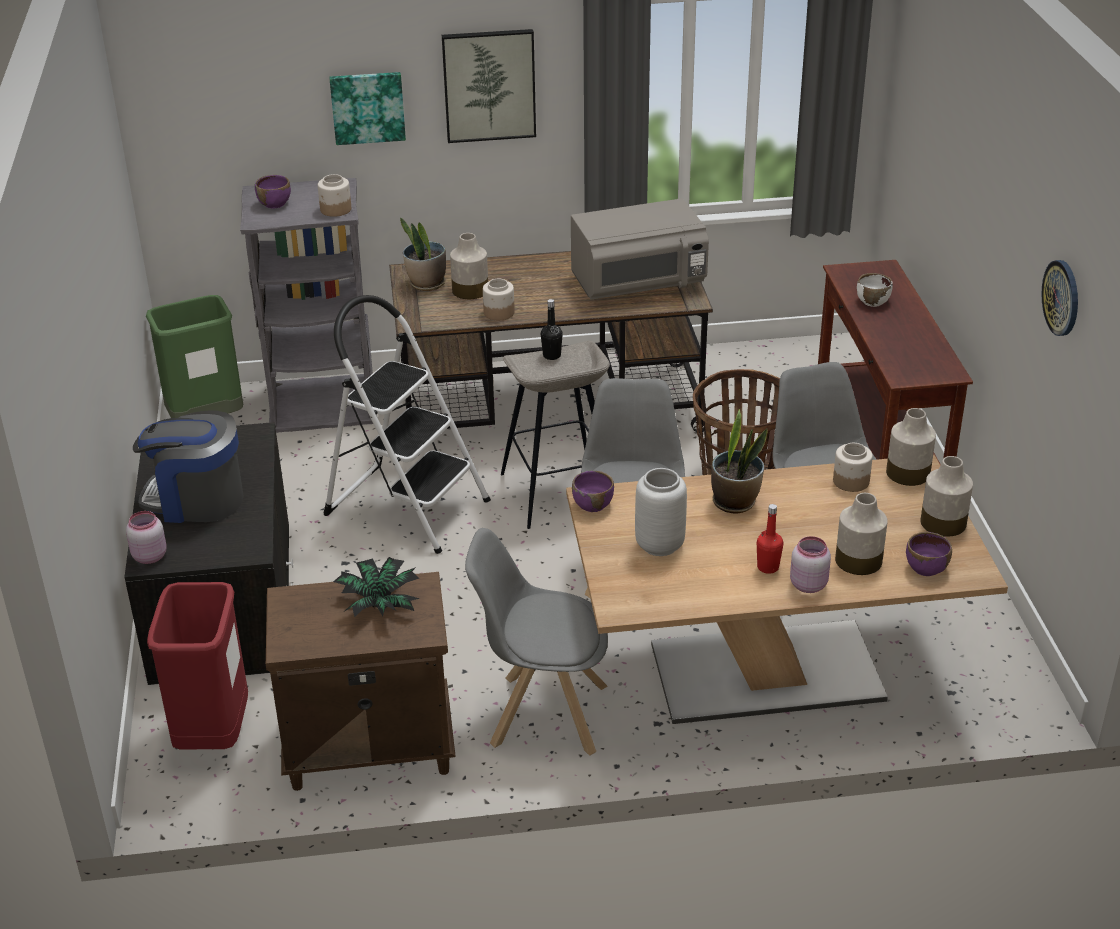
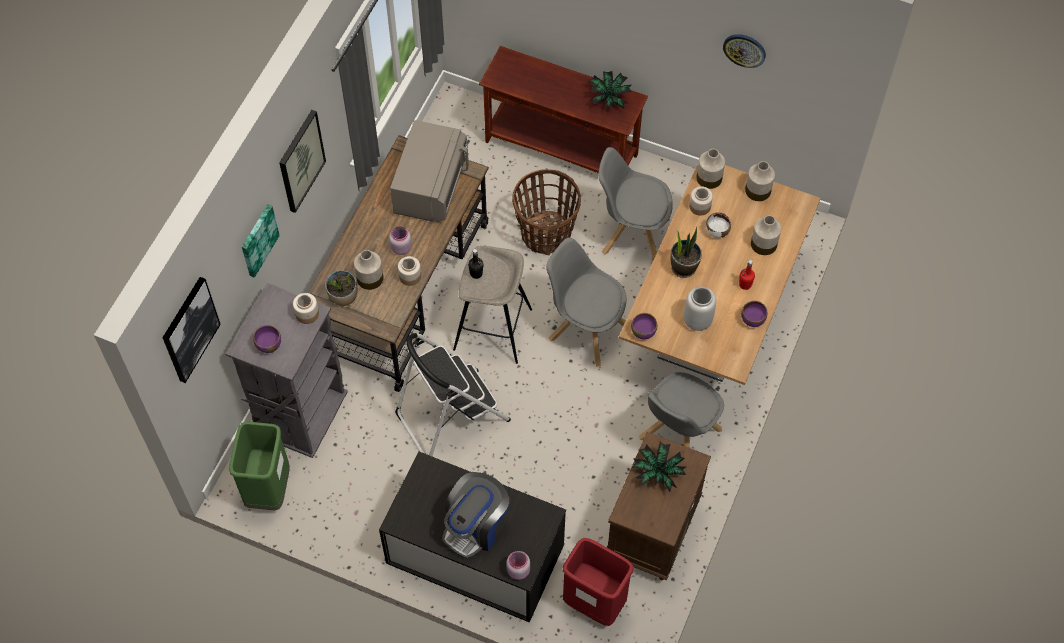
camera: 60 degrees left, 25 degrees up
(195, 82) = (189, 329): none -> picture
(808, 584) = (768, 276): pink jar -> pink jar (400, 247)
(872, 302) = (537, 87): white bowl -> white bowl (717, 231)
(926, 568) = (787, 220): purple bowl -> purple bowl (753, 320)
(928, 354) = (609, 97): none -> potted plant

